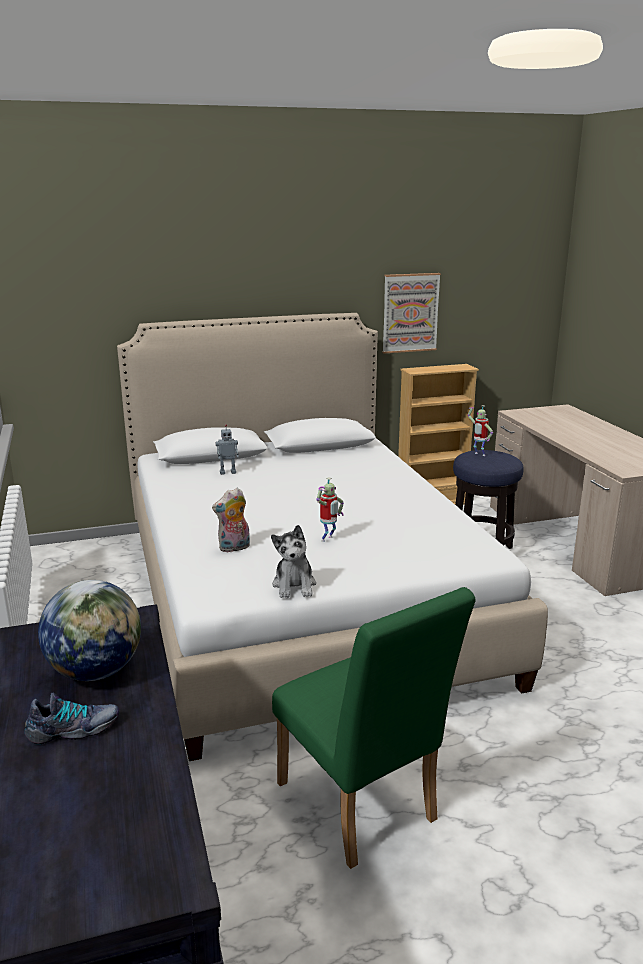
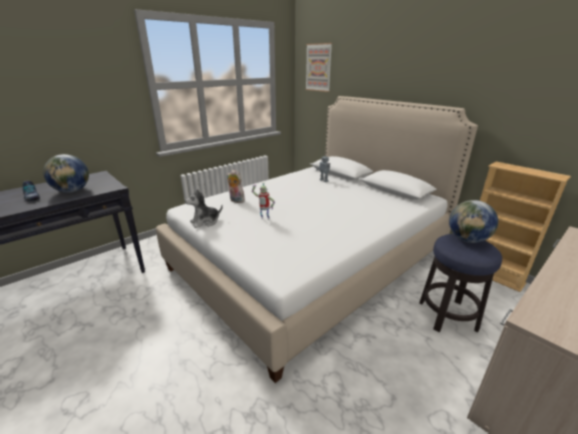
camera: 65 degrees right, 5 degrees up
(361, 809) = (142, 328): green chair -> none
(410, 313) = (520, 117): picture -> picture (318, 67)
(478, 454) = (467, 240): toy robot -> globe

